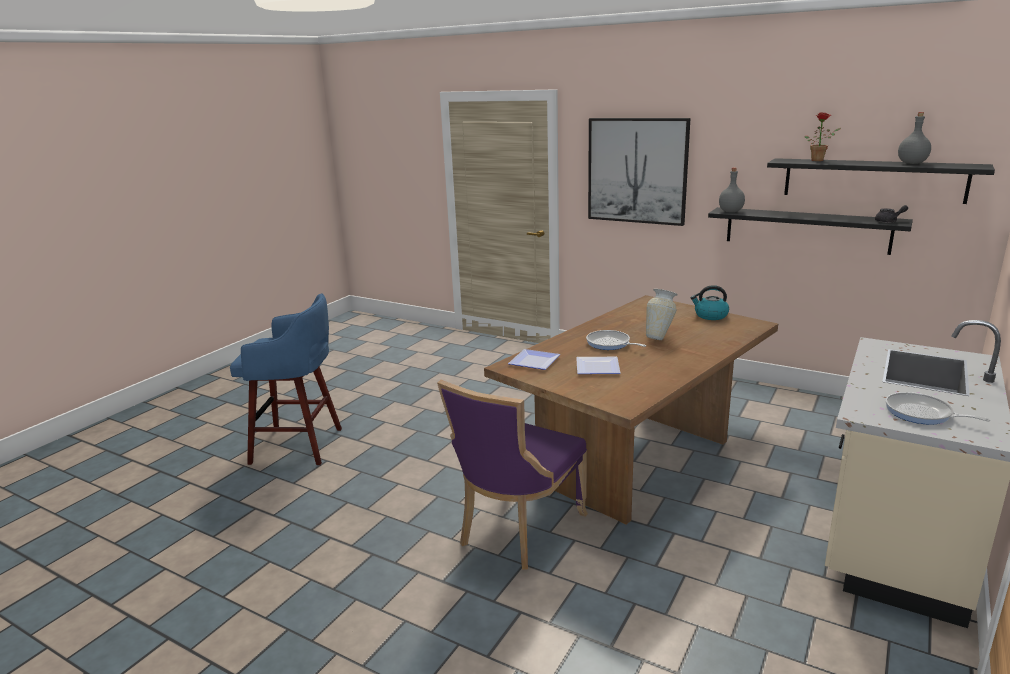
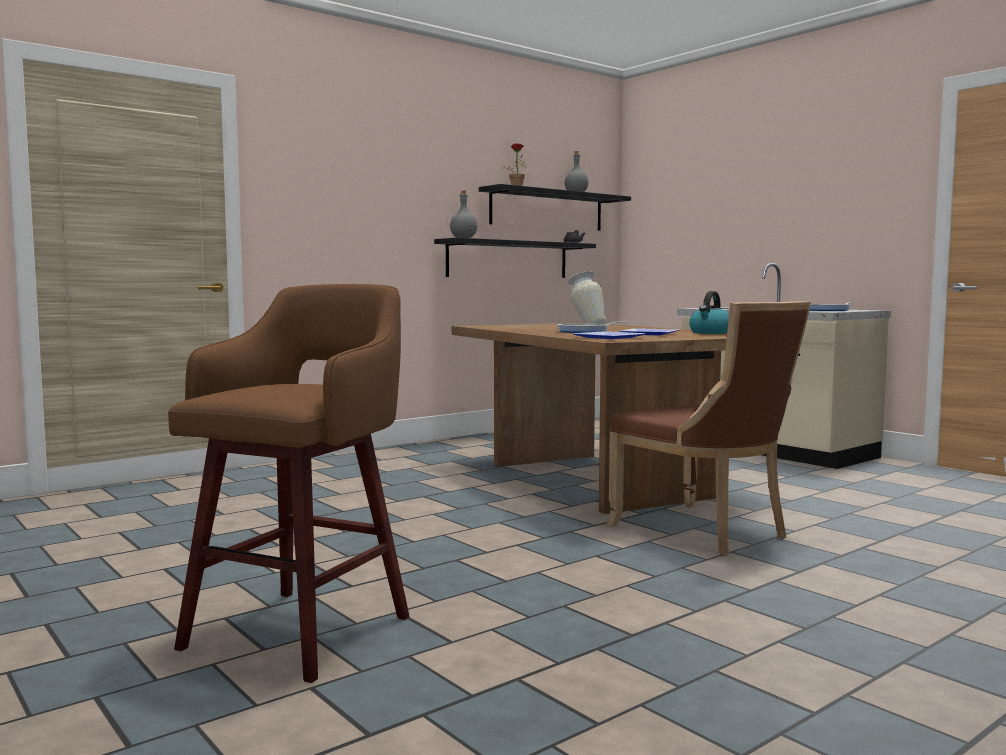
camera: 70 degrees left, 15 degrees down
(300, 446) = (303, 630): blue stool -> brown stool
(517, 530) = (705, 532): purple chair -> brown chair
(637, 171) = (348, 195): picture -> none
(710, 316) = (548, 324): kettle -> kettle (711, 333)

